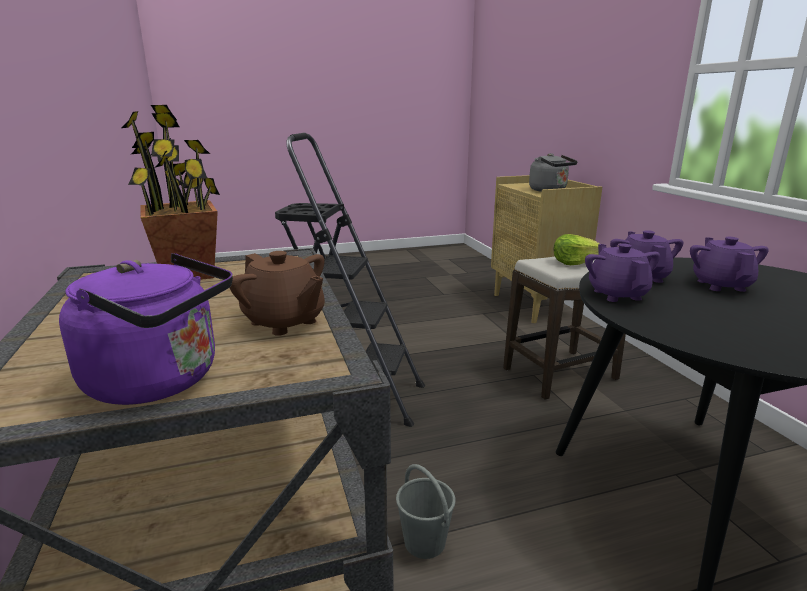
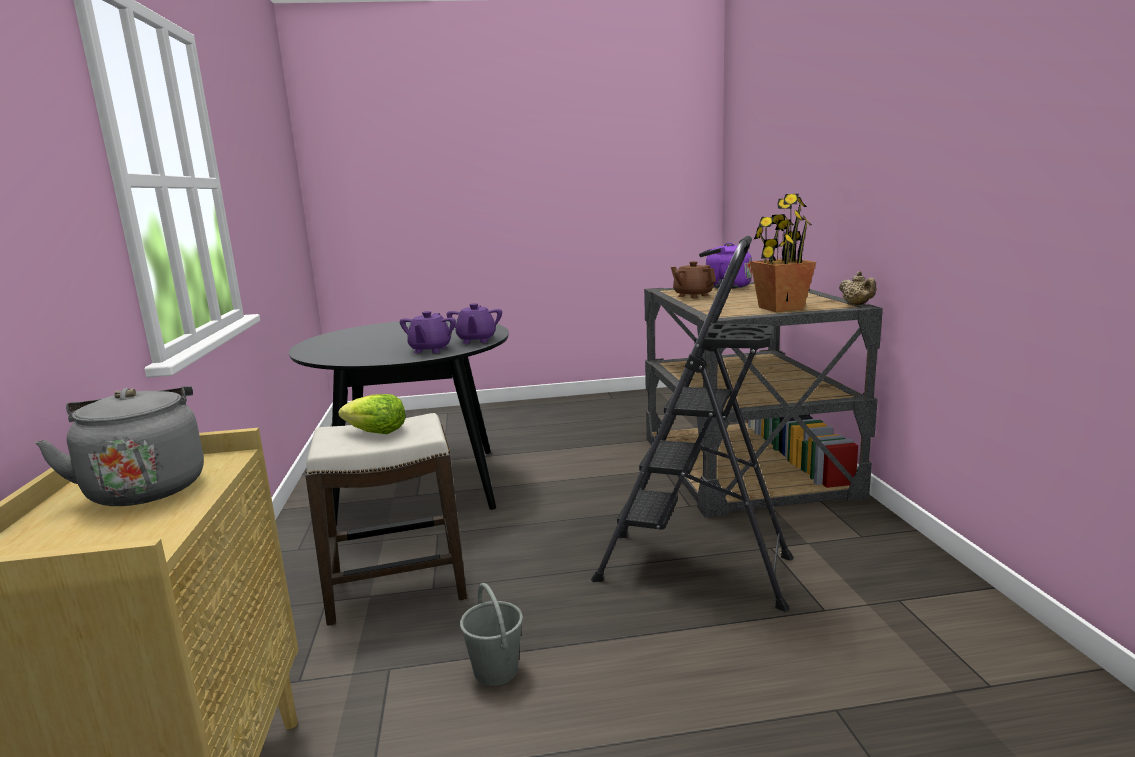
camera: 170 degrees left, 5 degrees down
(81, 273) = (857, 305): none -> beige teapot
(425, 542) = (623, 471): grey bucket -> grey bucket (495, 670)
(721, 285) = (387, 346): purple teapot -> none

